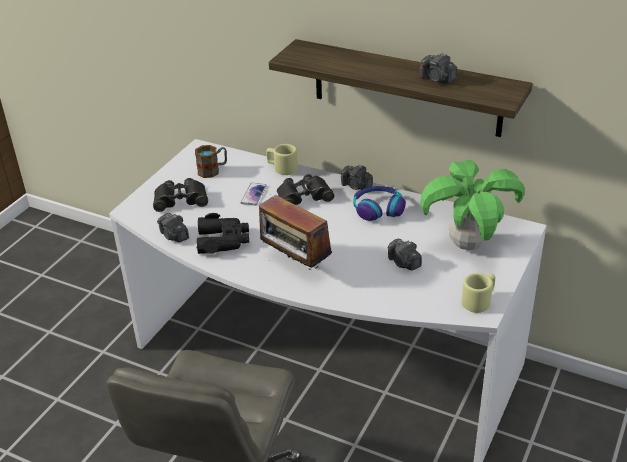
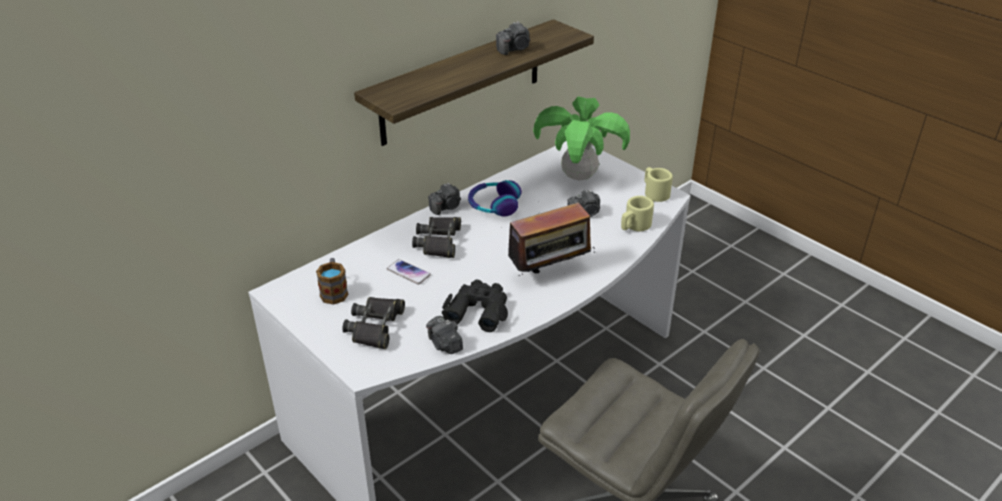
camera: 70 degrees left, 0 degrees up
(174, 236) = (445, 344): camera -> camera turned 75 degrees clockwise
(282, 168) = (373, 243): beige mug -> beige mug (634, 226)

